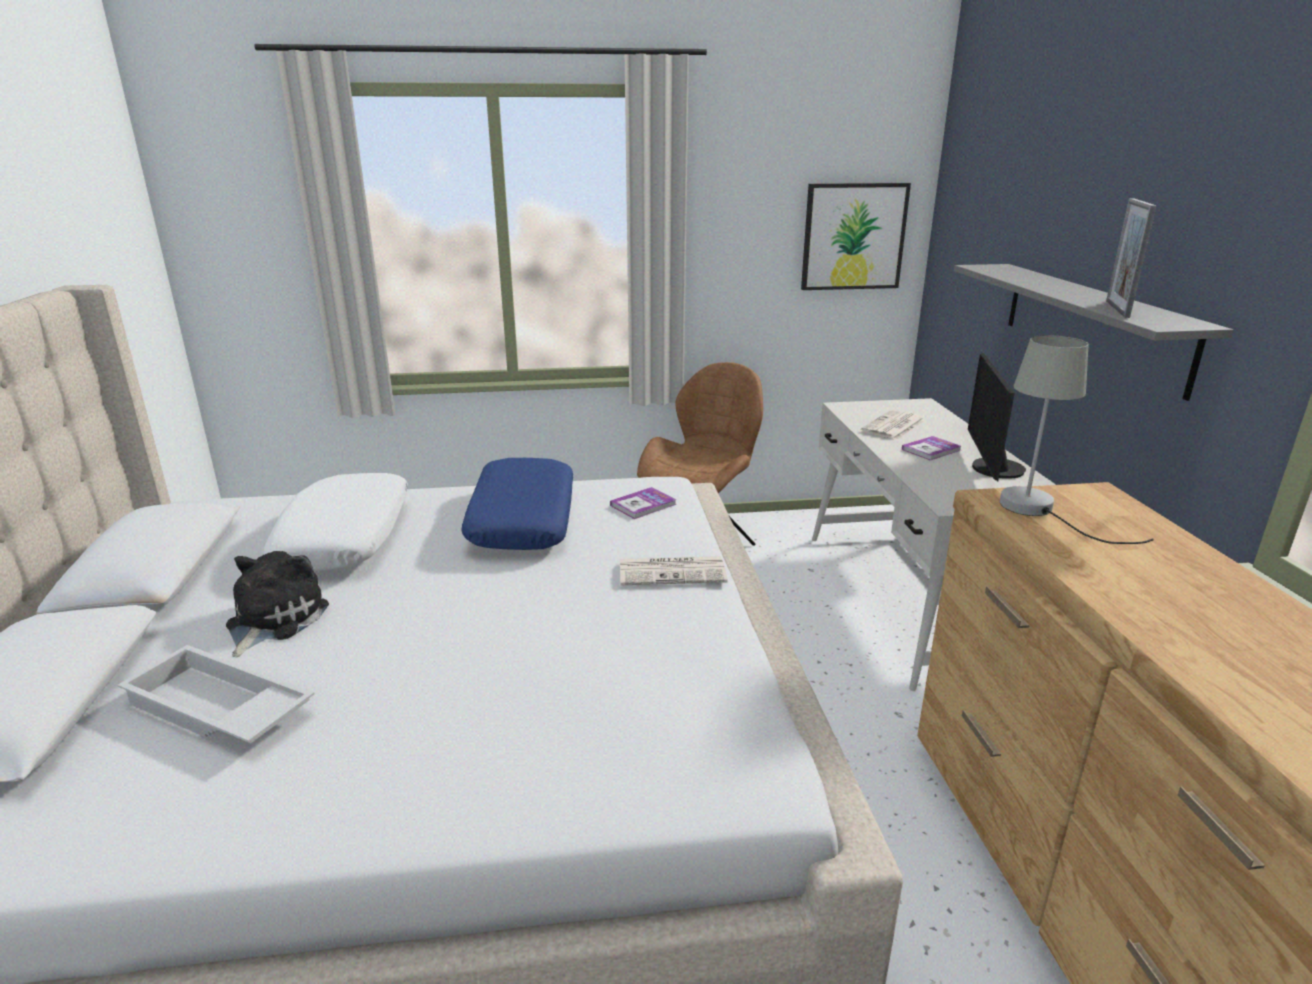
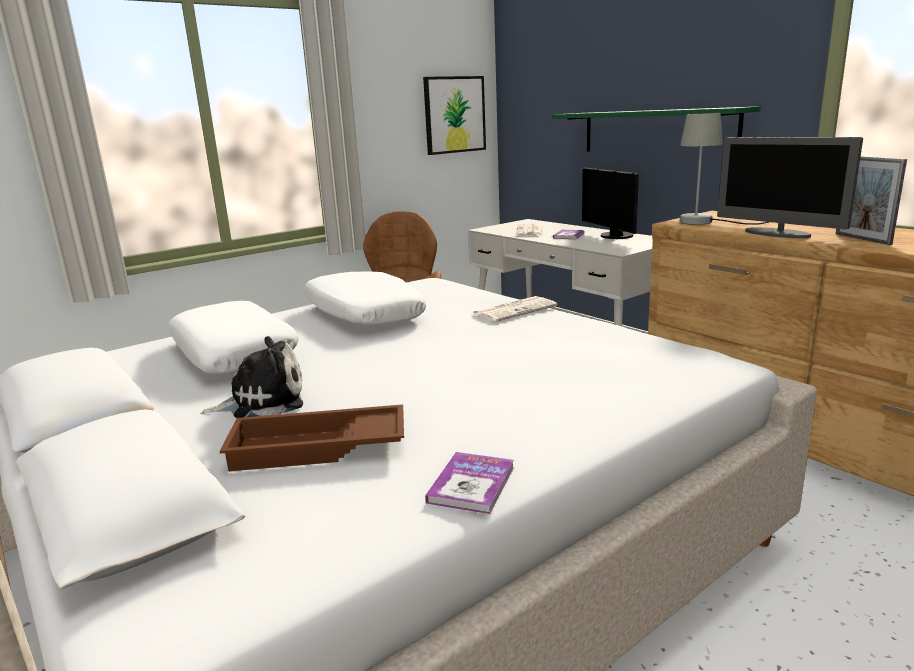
camera: 30 degrees left, 5 degrees down
(216, 710) = (317, 449): white tray -> brown tray
(273, 620) = (263, 401): plush toy -> plush toy turned 90 degrees clockwise
(522, 519) = (363, 314): blue pillow -> white pillow
(643, 505) = (436, 290): book -> book (471, 484)
(1092, 324) = (657, 131): grey shelf -> green shelf
(1094, 579) = (777, 234): none -> monitor
(1117, 309) = (692, 108): picture frame -> picture frame (862, 239)

